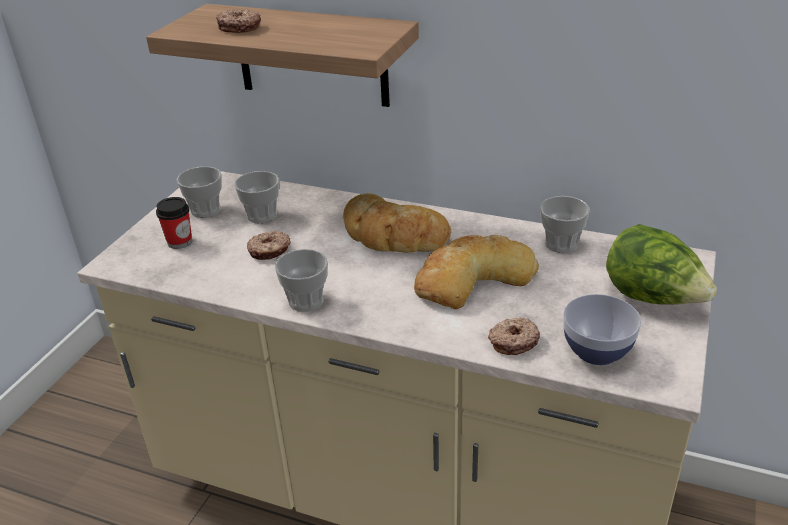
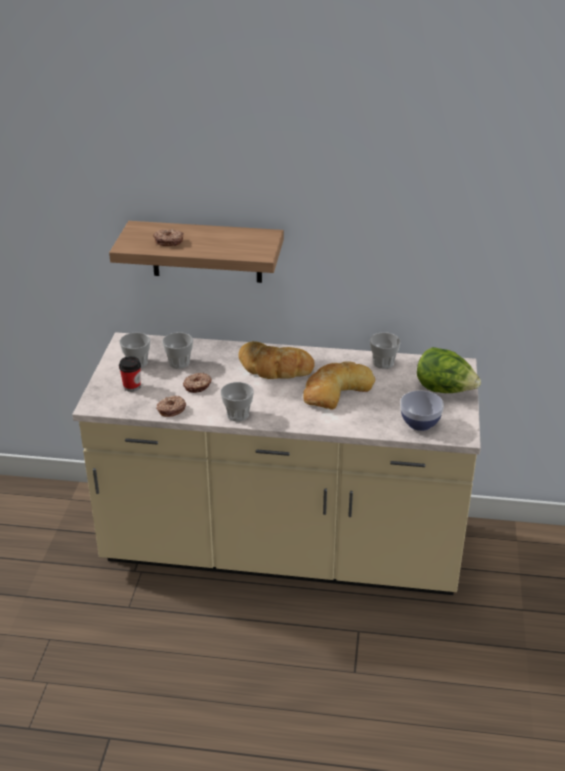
camera: 15 degrees left, 0 degrees up
(513, 341) = (371, 423): donut -> donut (171, 409)

